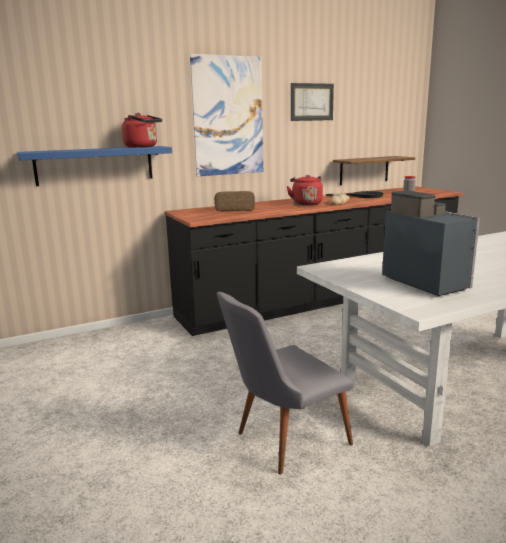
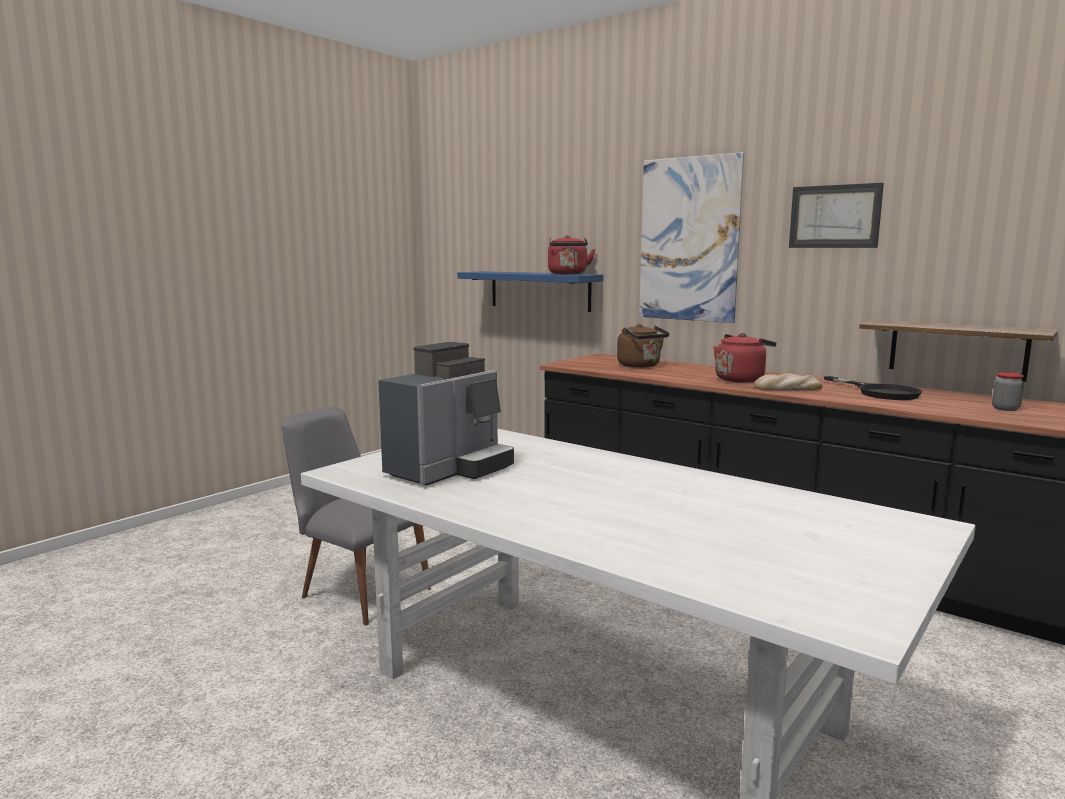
camera: 65 degrees right, 5 degrees down
(235, 209) = (641, 366): bread -> brown kettle

